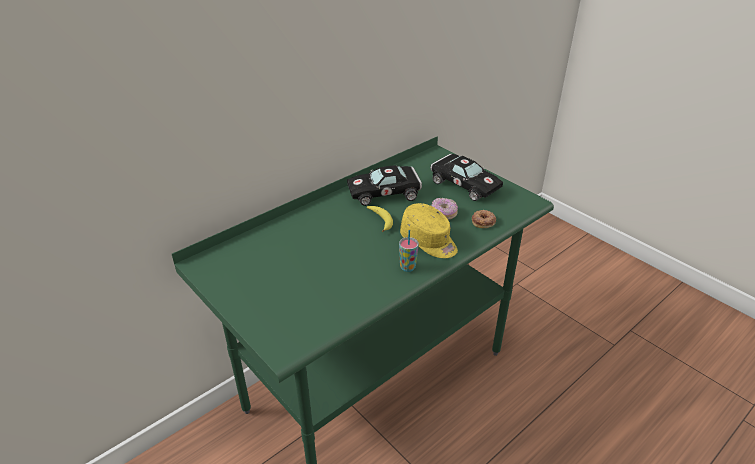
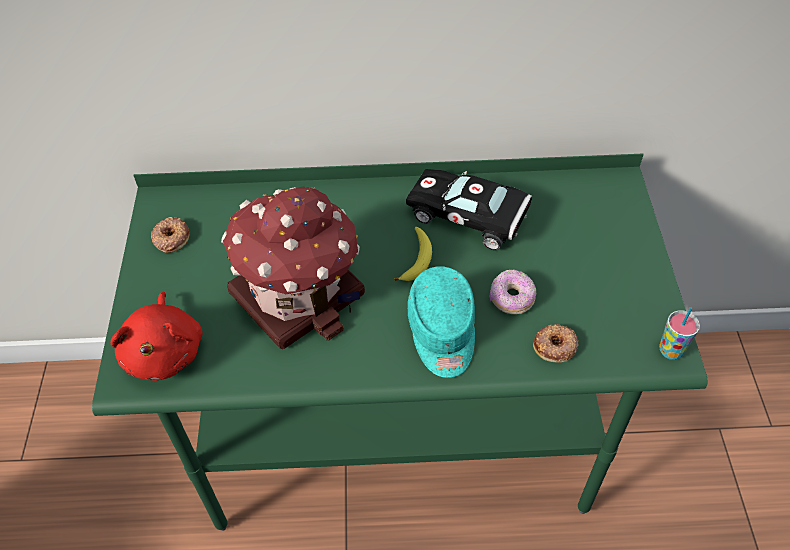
camera: 40 degrees right, 15 degrees up
(228, 275) = (171, 238): none -> donut
(292, 325) = (165, 351): none -> red plush toy
(338, 262) = (300, 293): none -> toy house
(407, 267) = (371, 356): cup -> cup (670, 351)
(429, 241) = (442, 333): yellow cap -> turquoise cap
(463, 184) = (598, 262): black toy car -> none

